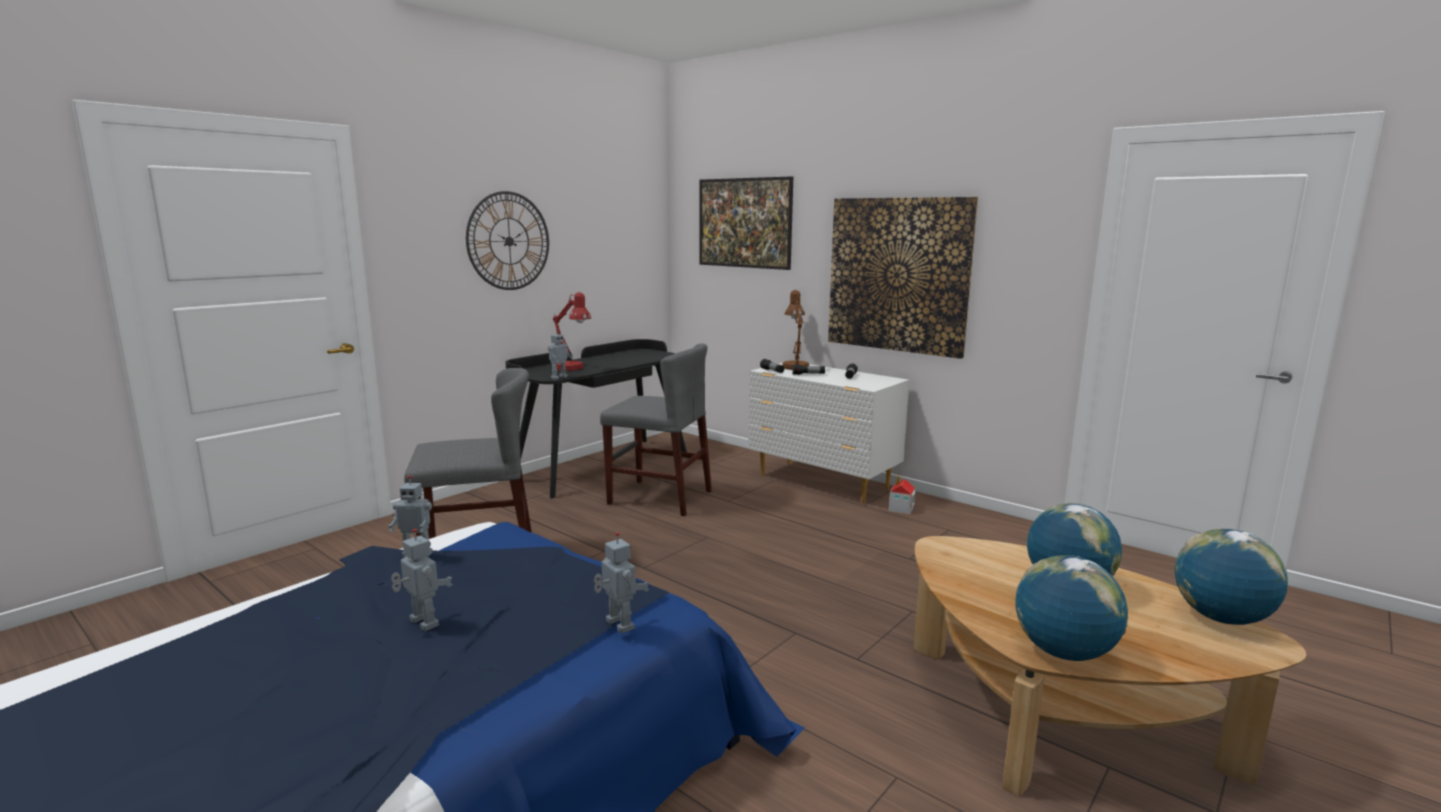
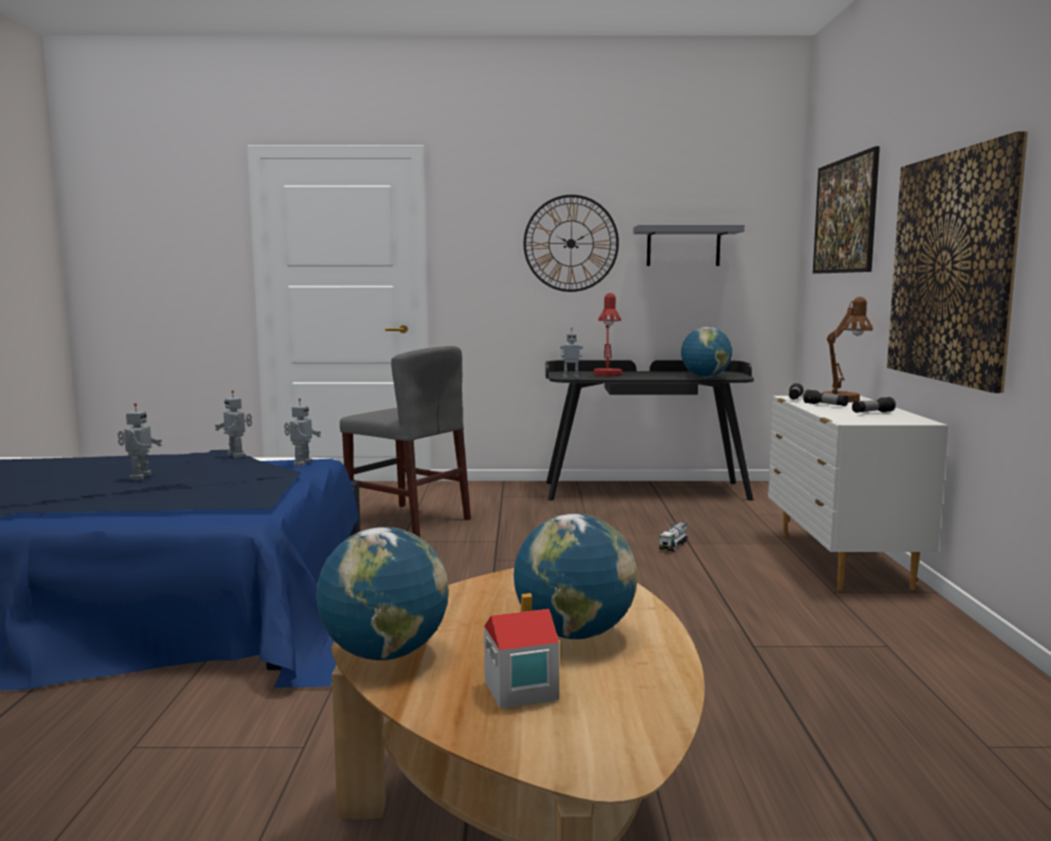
camera: 50 degrees right, 5 degrees down
(596, 242) = (683, 246): none -> grey shelf
(618, 625) = (196, 509): toy robot -> toy robot (301, 464)
(660, 497) = (633, 523): grey chair -> none
(724, 506) = (673, 545): none -> toy truck
(901, 509) = (874, 609): toy house -> toy house (519, 690)
(1221, 618) = (637, 729): globe -> globe (705, 377)

